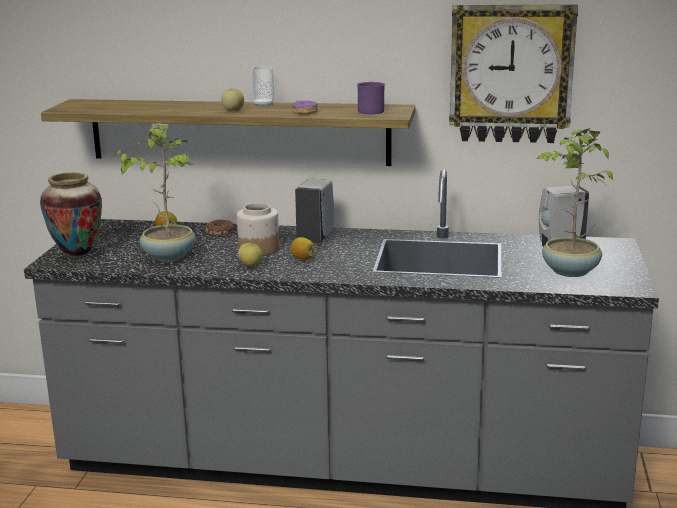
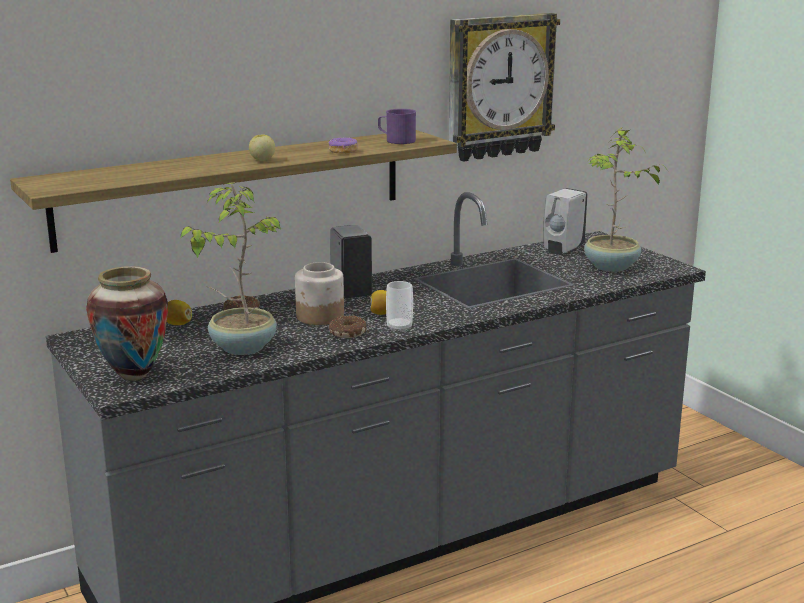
camera: 40 degrees left, 0 degrees up
(250, 265) = (347, 332): apple -> donut
(263, 105) = (276, 151): cup -> cup (399, 328)

